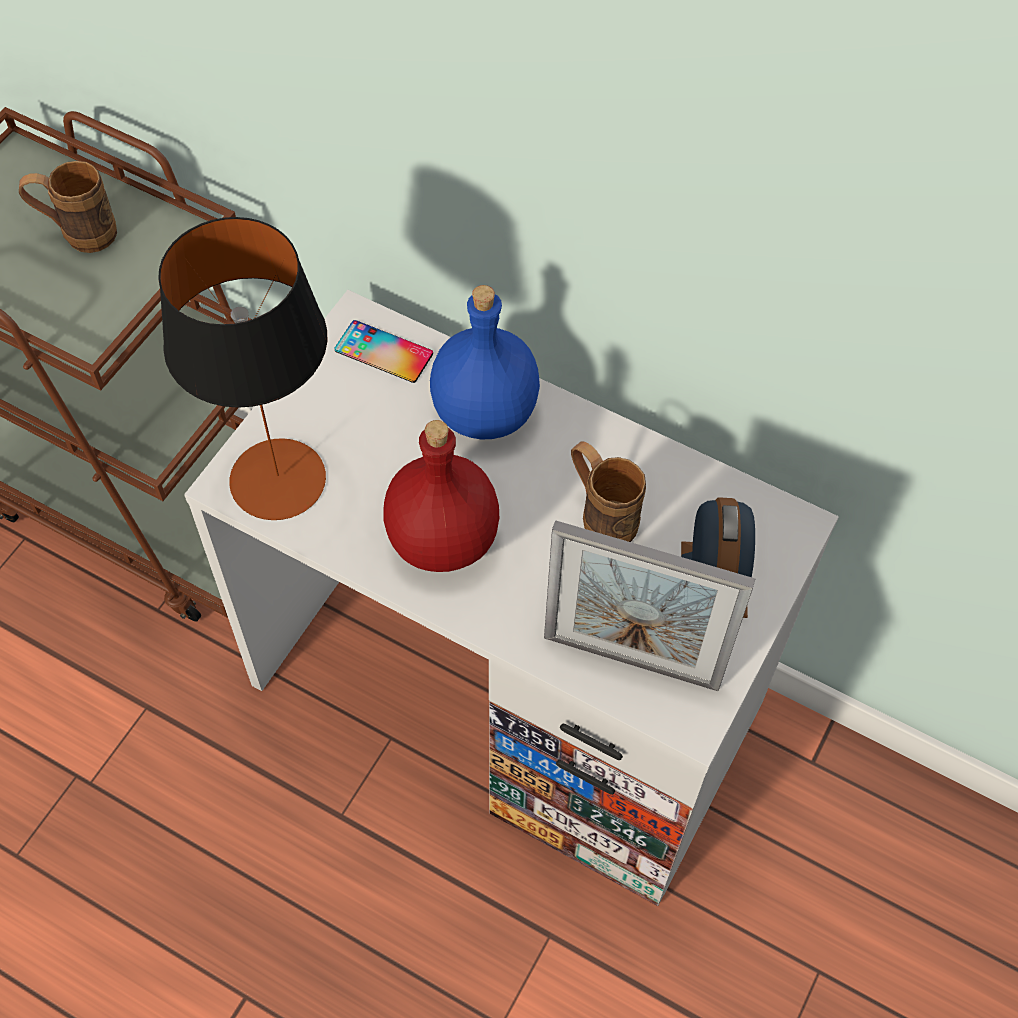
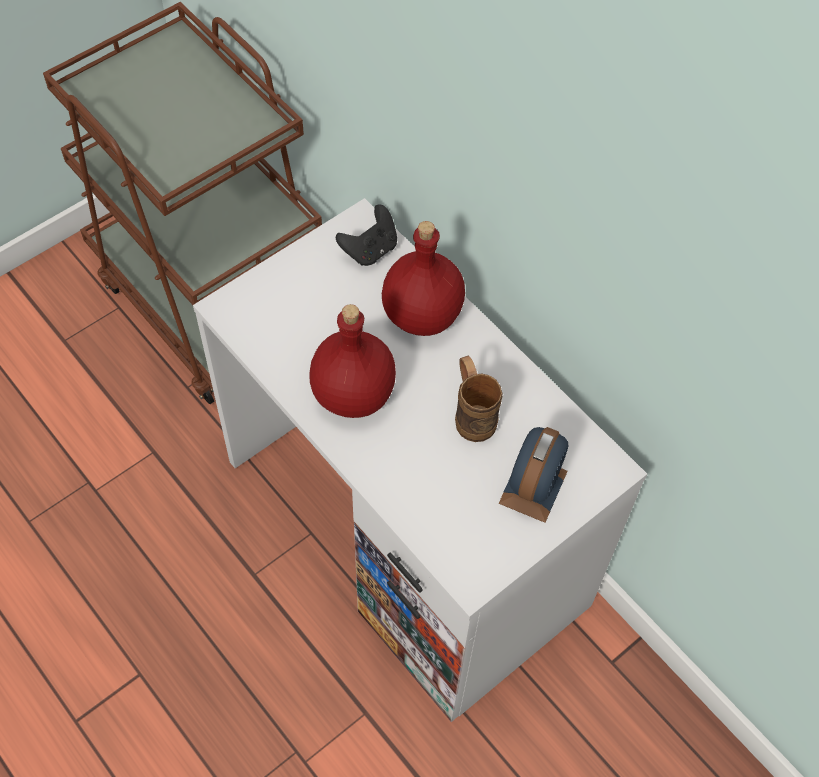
camera: 20 degrees right, 0 degrees up
(78, 234) = (194, 104): brown mug -> none
(278, 479) = (259, 315): table lamp -> none
(384, 352) = (370, 250): phone -> black game controller
(483, 412) = (421, 314): blue bottle -> red bottle
(631, 660) = (448, 523): picture frame -> none

